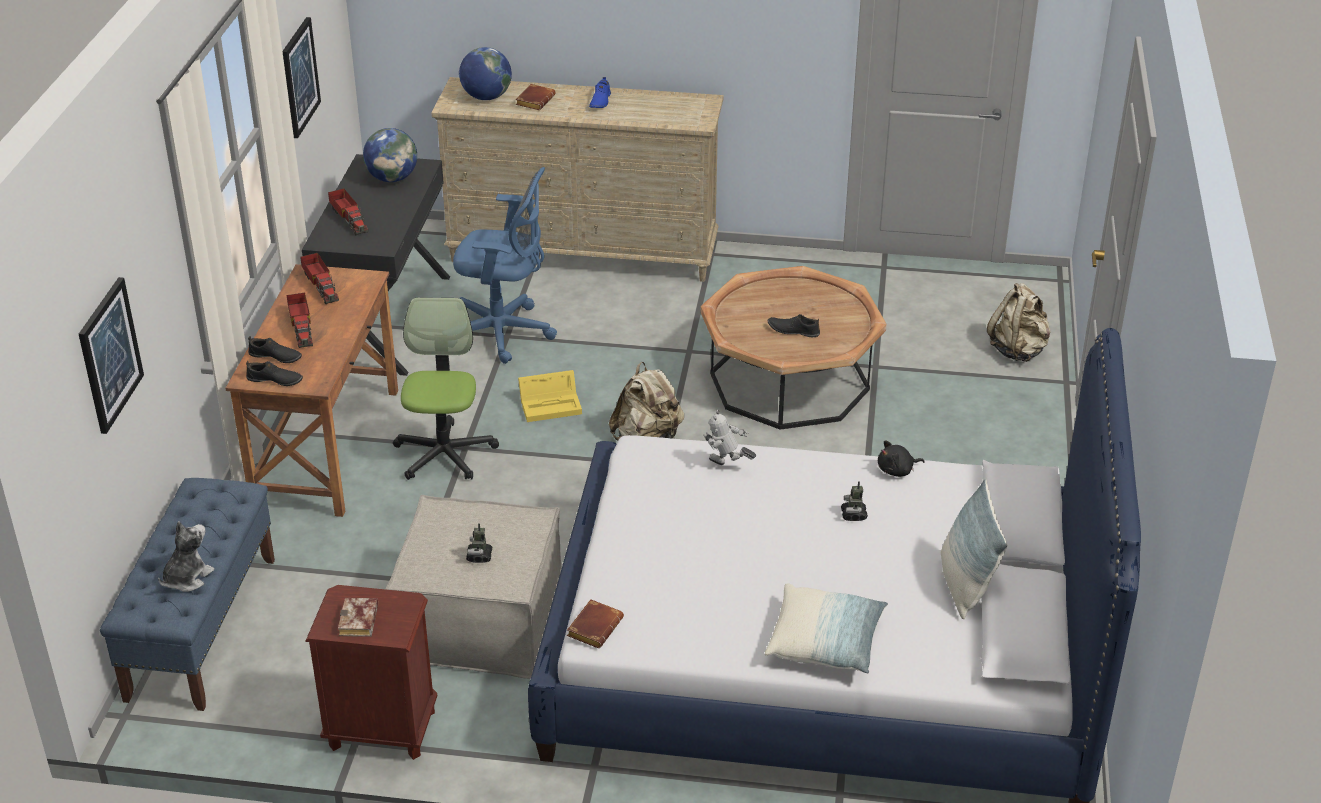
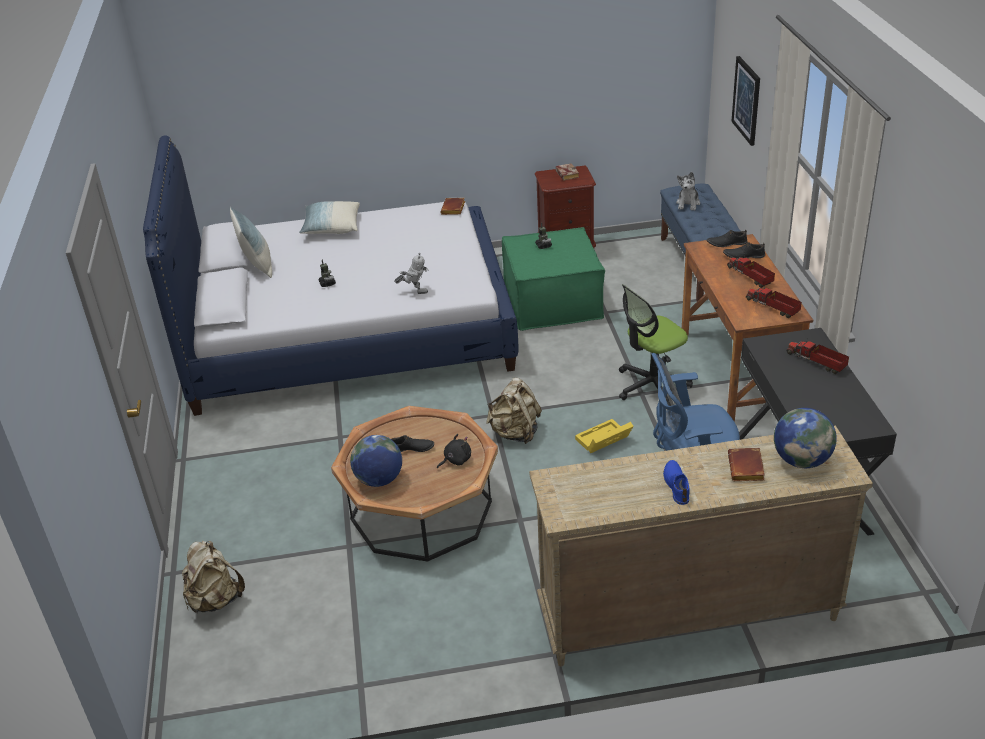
camera: 165 degrees right, 0 degrees up
(299, 77) = (915, 300): picture -> none
(392, 178) = (829, 412): globe -> globe (379, 480)
(444, 454) = (652, 386): office chair -> office chair turned 75 degrees clockwise
(480, 621) = (552, 302): beige ottoman -> green ottoman
(897, 470) = (303, 315): black plush toy -> black plush toy (456, 460)

